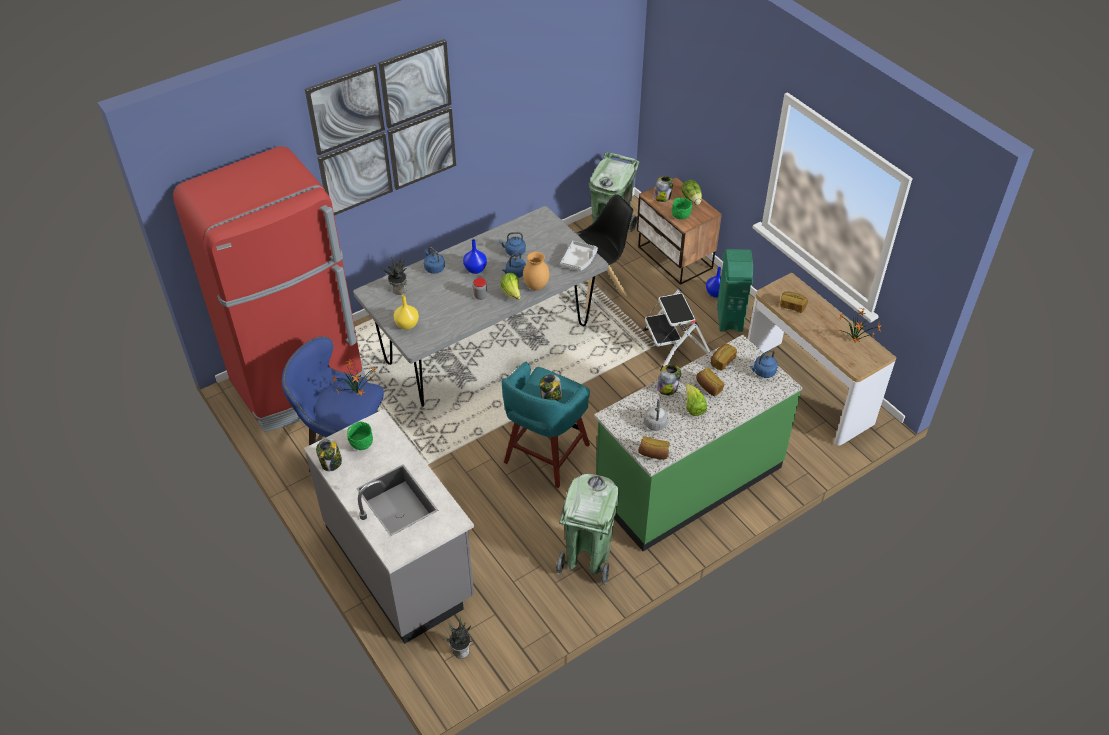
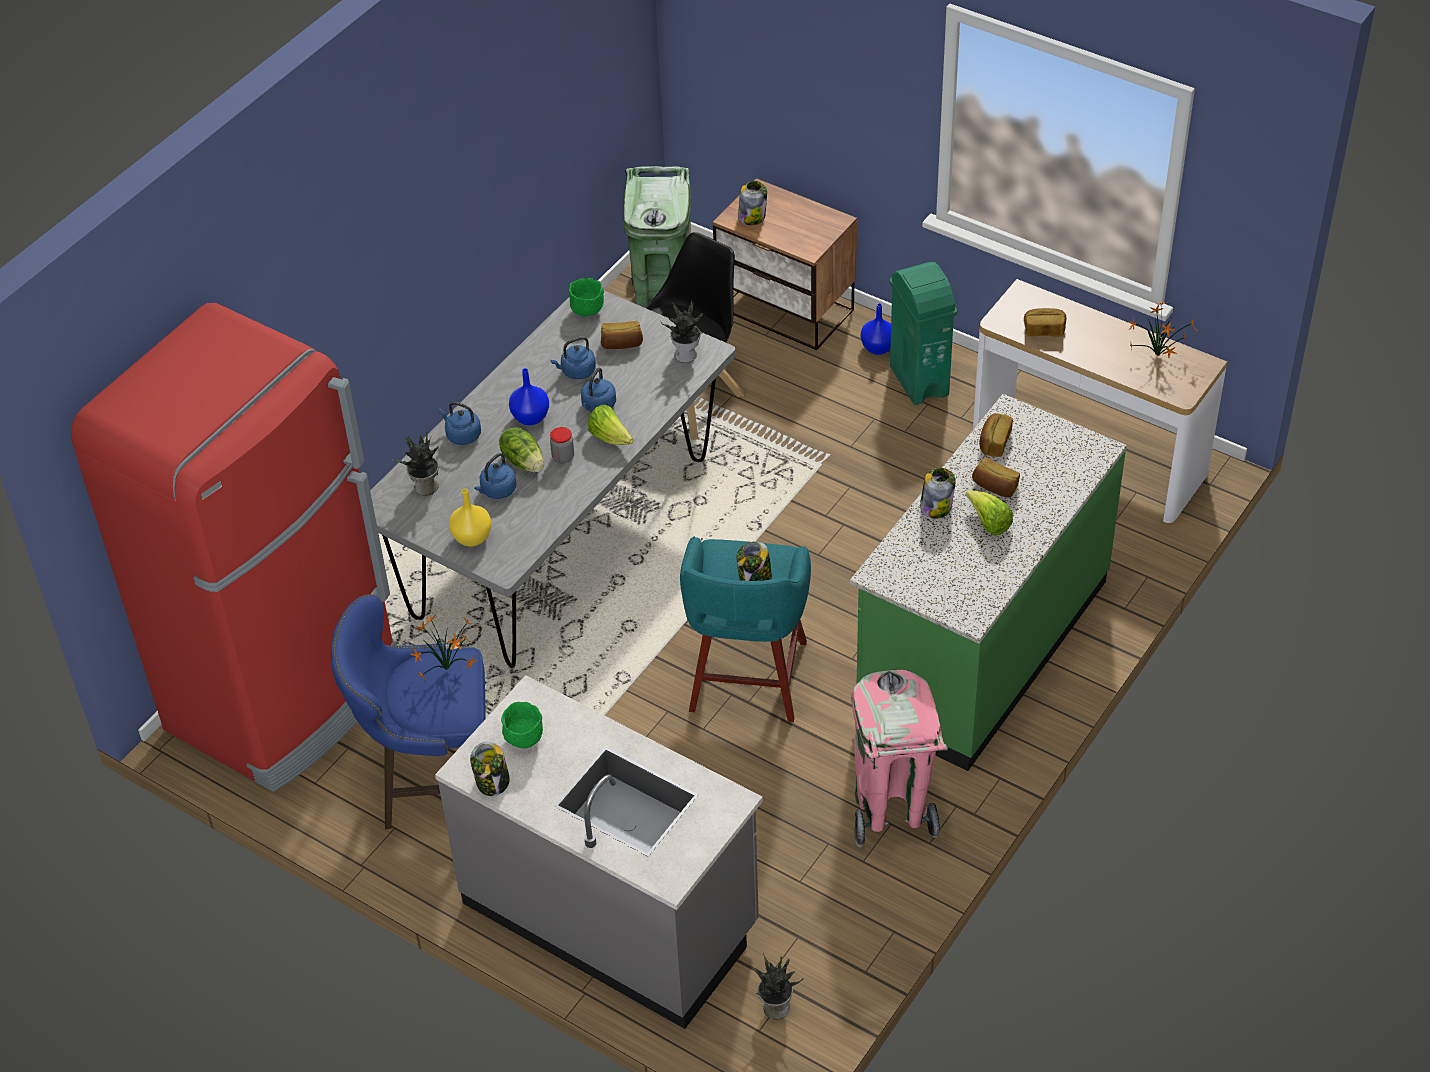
camera: 20 degrees left, 0 degrees up
(385, 129) = (335, 228): picture -> none
(536, 286) = (643, 415): brown vase -> none
(579, 260) = (686, 354): grey tray -> potted plant
(587, 558) = (891, 810): green trash can -> pink trash can
(653, 454) = (967, 609): bread -> bread (621, 344)
(655, 422) = (946, 563): grey kettle -> none
(676, 345) = (860, 447): step ladder -> none
(680, 217) = (797, 241): green bowl -> green bowl (587, 312)
(691, 199) = (799, 207): lettuce -> lettuce (524, 461)
(763, 372) = (1061, 440): blue kettle -> blue kettle (497, 491)

